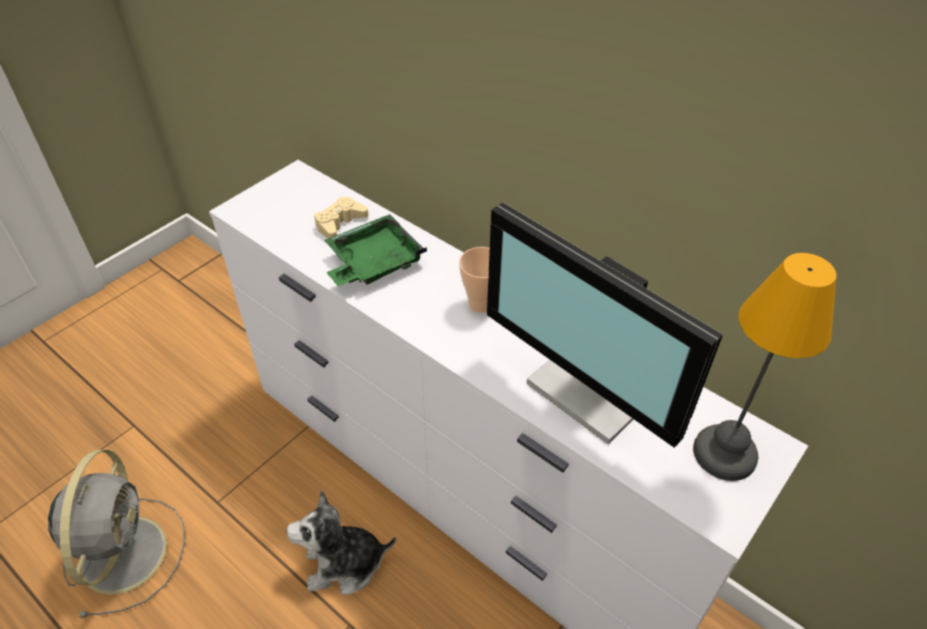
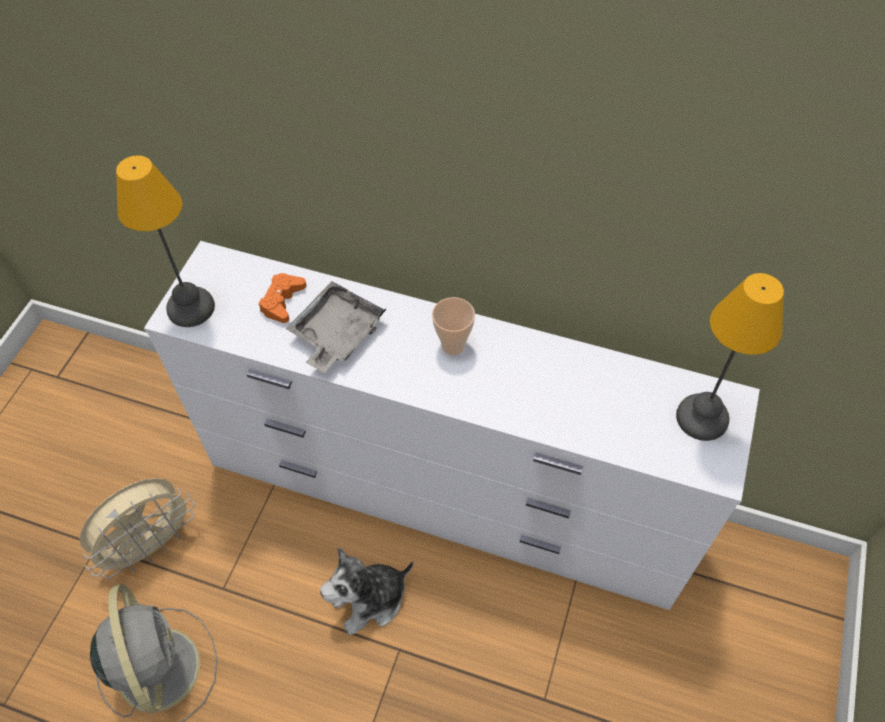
camera: 20 degrees left, 10 degrees up
(177, 441) = (151, 545): none -> beige fan
(257, 206) = (190, 307): none -> table lamp
(340, 223) = (282, 301): beige game controller -> orange game controller
(373, 262) = (336, 334): green tray -> grey tray
(596, 388) = (583, 394): monitor -> none

